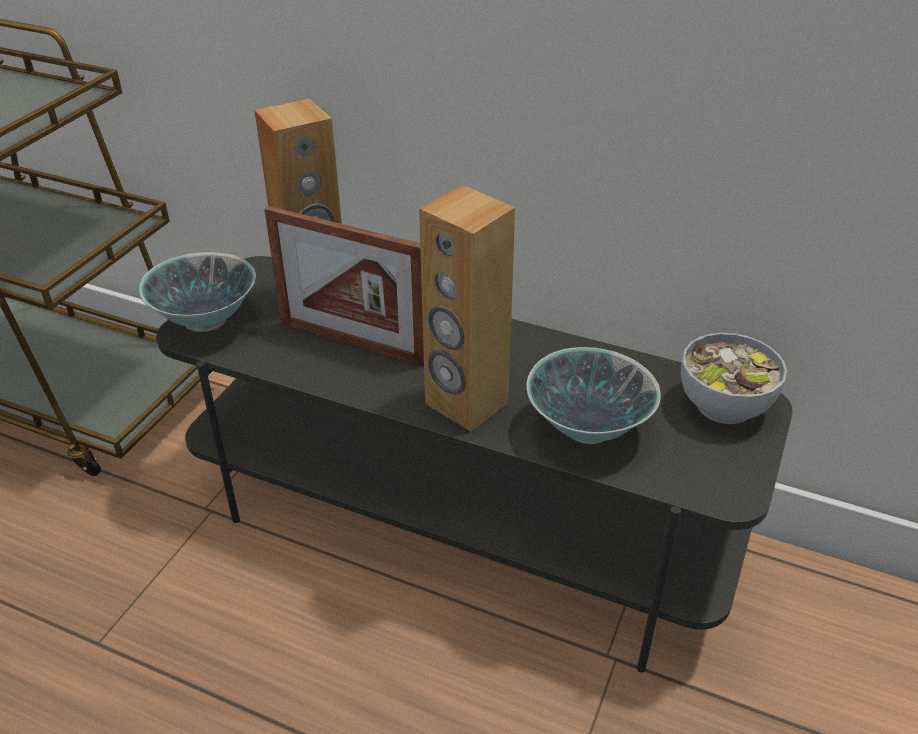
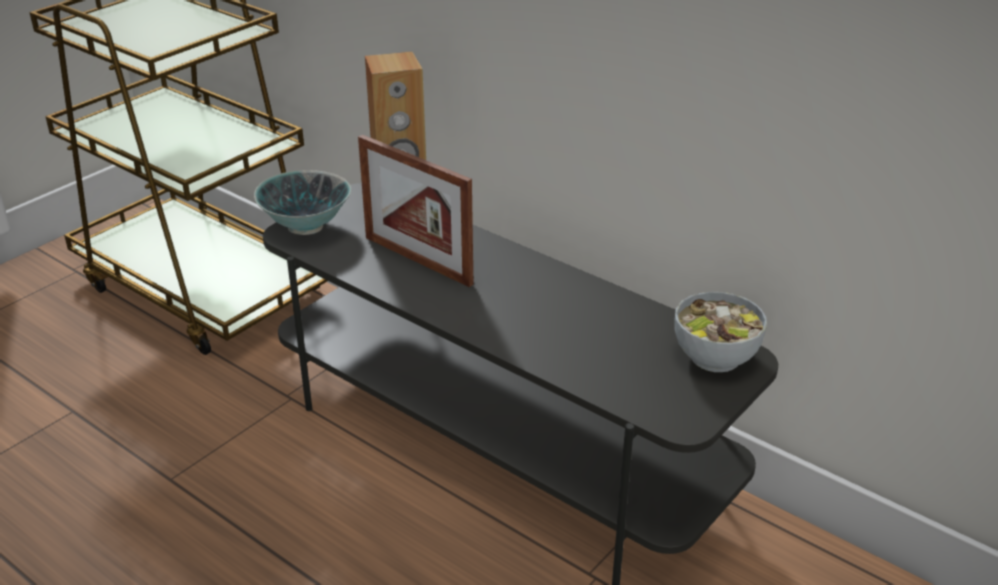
camera: 15 degrees right, 5 degrees down
(465, 404) = (491, 320): brown speaker -> none
(587, 430) = (584, 355): bowl -> none

